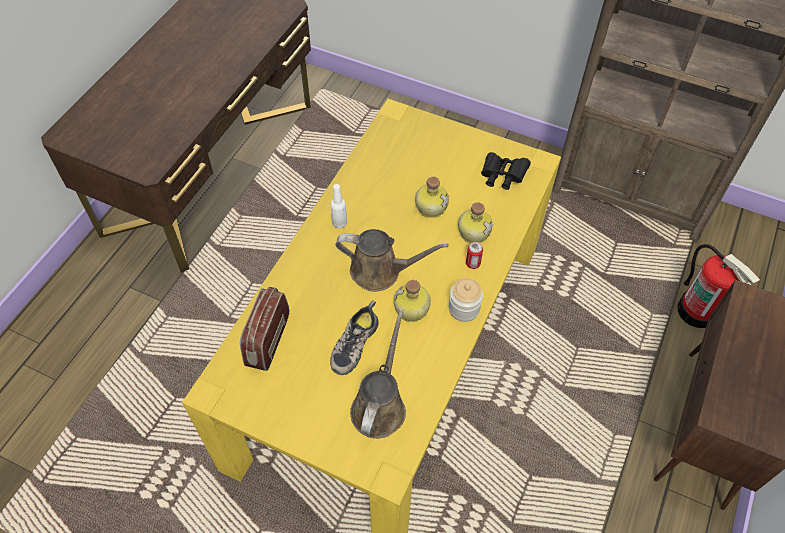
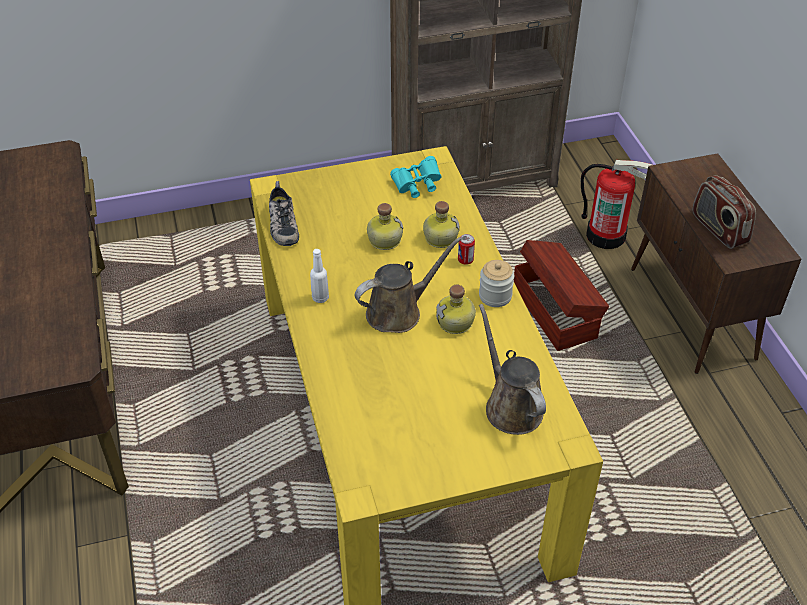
camera: 40 degrees left, 10 degrees down
(267, 340) = (362, 424): radio -> radio (718, 229)
(353, 343) = (437, 377): shoe -> shoe (282, 224)
(502, 177) = (417, 185): black binoculars -> turquoise binoculars
(588, 345) = (555, 311): none -> brown storage box

